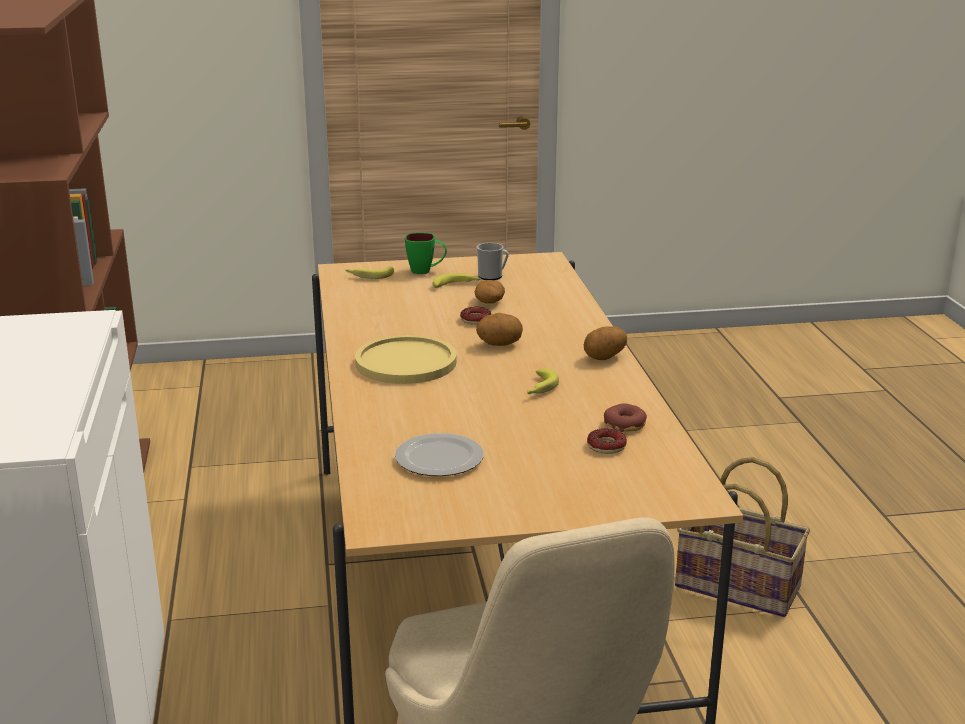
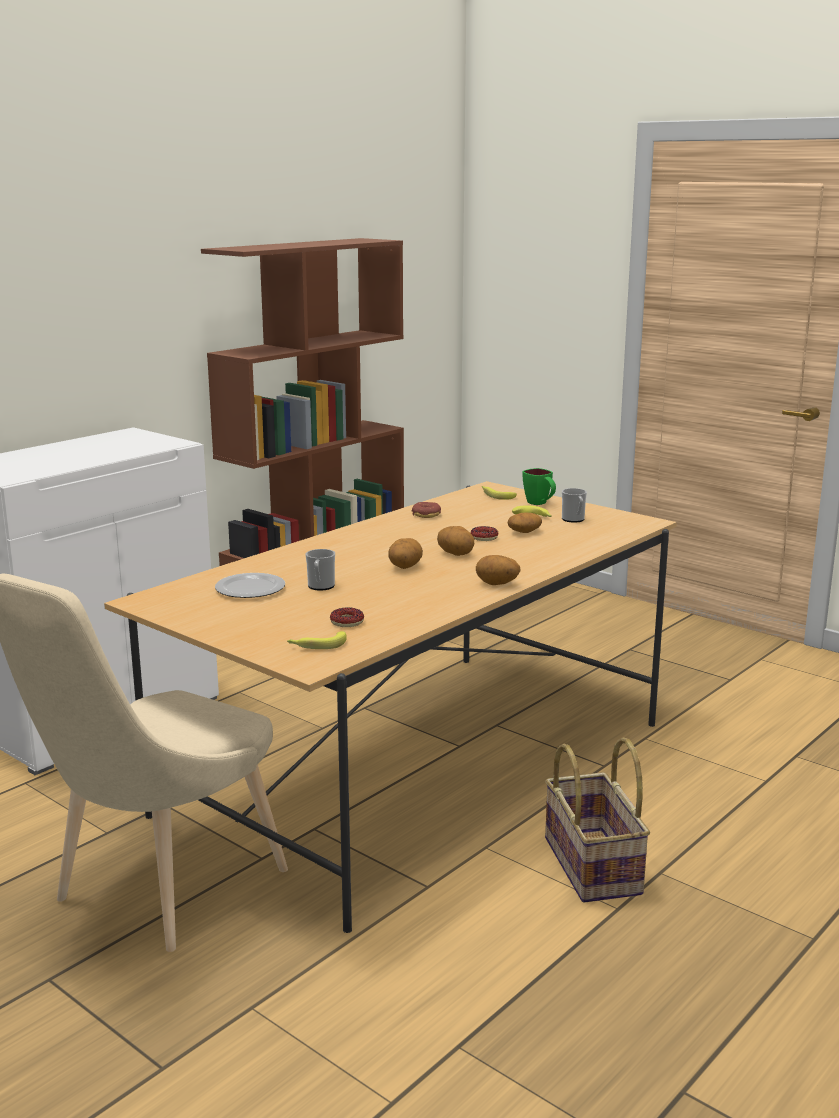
camera: 50 degrees right, 5 degrees down
(406, 362) = (375, 543): yellow plate -> none
(490, 426) = (320, 587): none -> mug
(498, 374) = (405, 567): none -> potato
(539, 388) = (404, 582): banana -> banana (317, 645)
(625, 424) = (392, 618): donut -> donut (426, 515)

